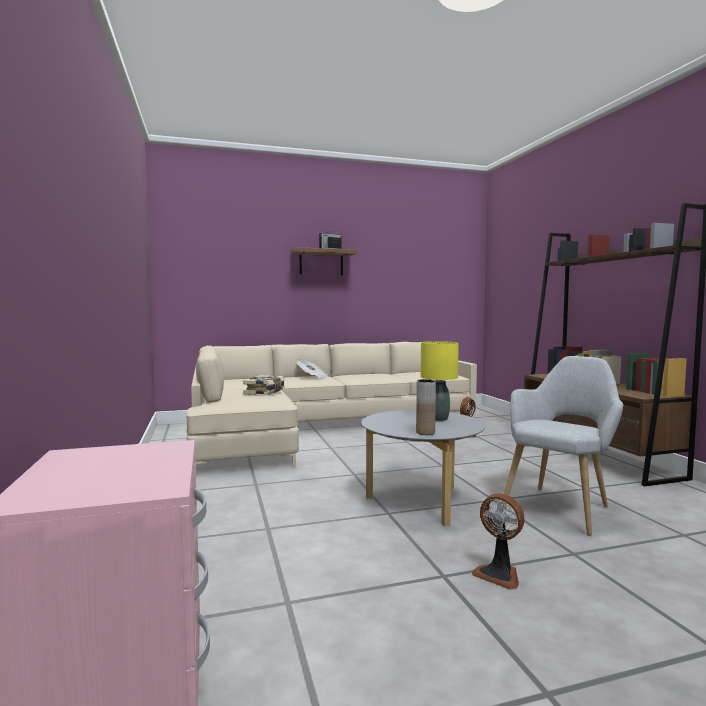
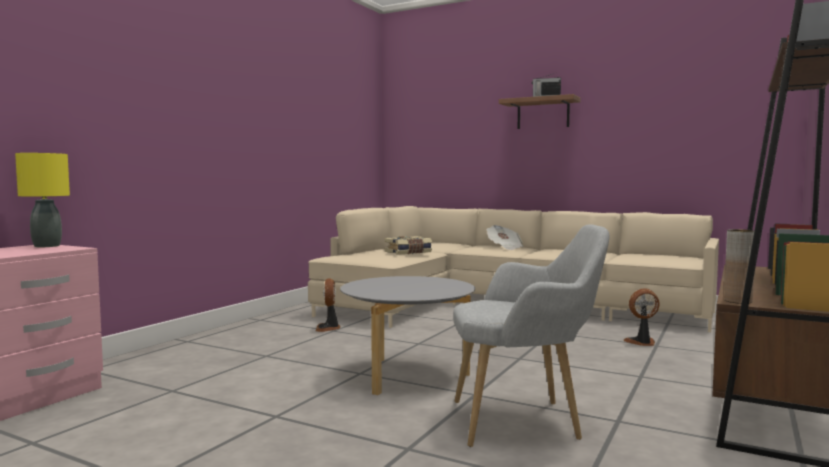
camera: 45 degrees right, 0 degrees up
(425, 433) = (369, 292): brown vase -> brown vase (737, 301)
(438, 418) = (433, 287): yellow table lamp -> yellow table lamp (47, 246)
(499, 574) = (309, 431): fan -> fan (328, 328)

